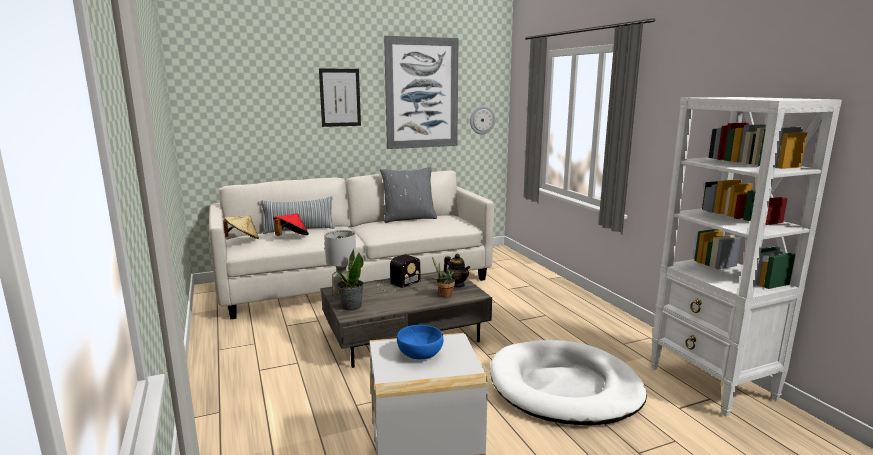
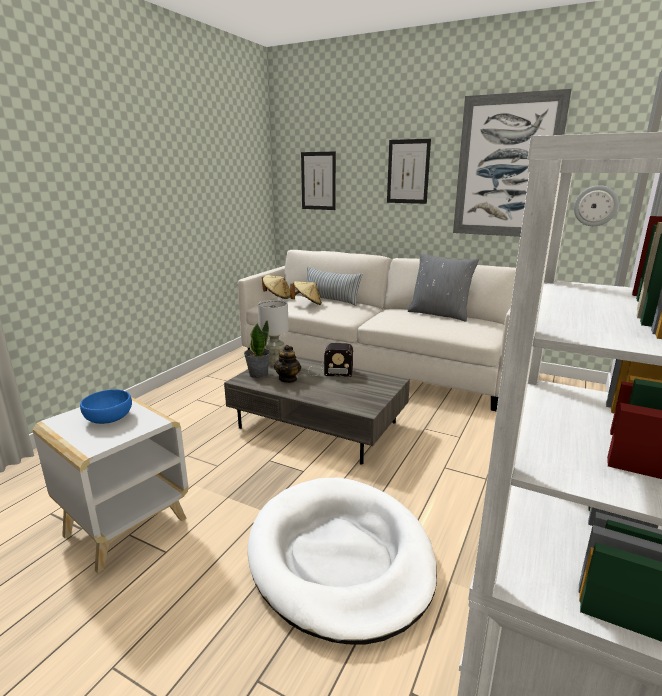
camera: 50 degrees right, 5 degrees up
(239, 108) = (318, 181): none -> picture
(291, 237) = (307, 304): red hat -> beige hat
(443, 295) = (339, 396): potted plant -> none
(456, 285) = (372, 393): teapot -> teapot (288, 379)

